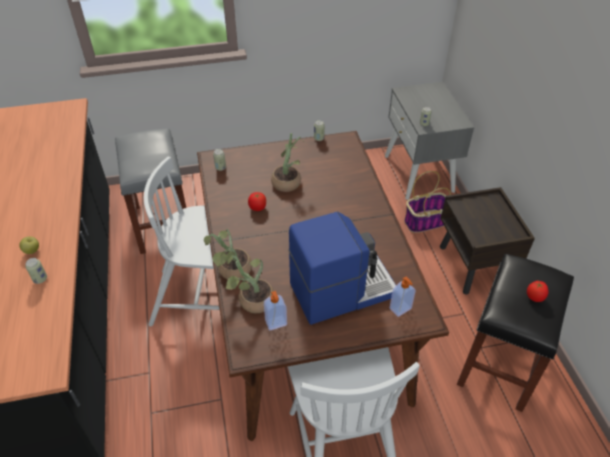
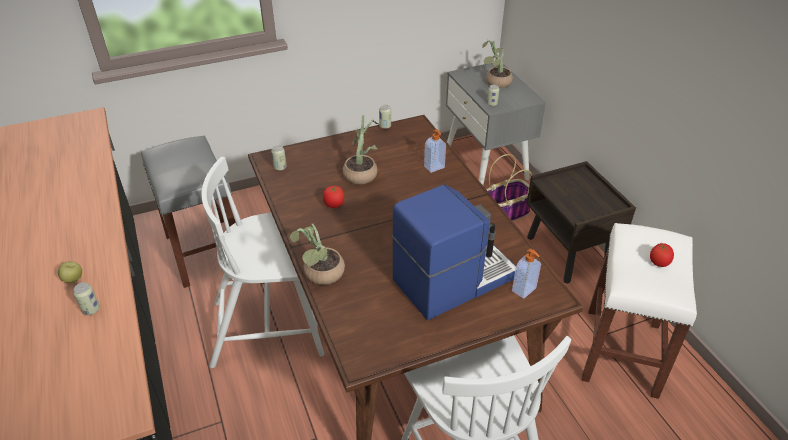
camera: 10 degrees left, 5 degrees down
(252, 301) = (353, 304): potted plant -> potted plant (495, 83)
(276, 323) = (387, 324): soap dispenser -> soap dispenser (434, 167)
(498, 362) = (620, 350): black stool -> white stool

